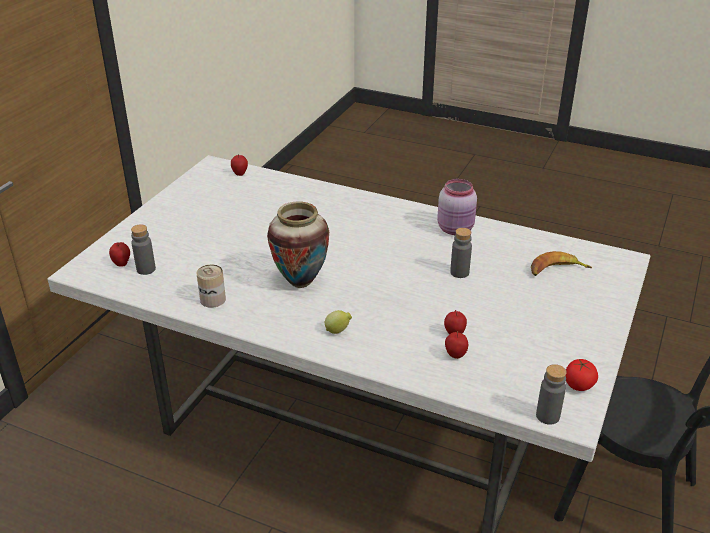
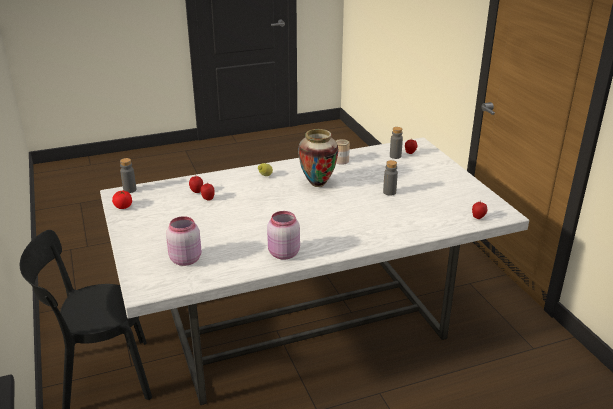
camera: 135 degrees right, 5 degrees down
(459, 272) = (244, 228): grey bottle -> grey bottle (389, 192)
(557, 270) = (185, 259): banana -> pink jar

